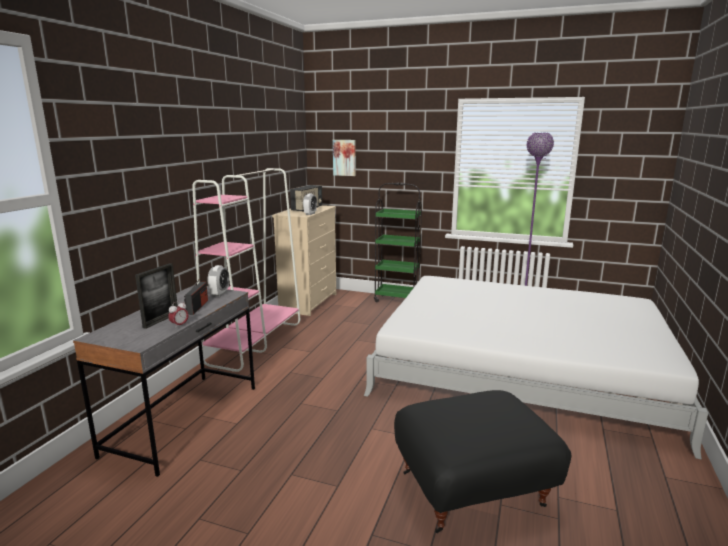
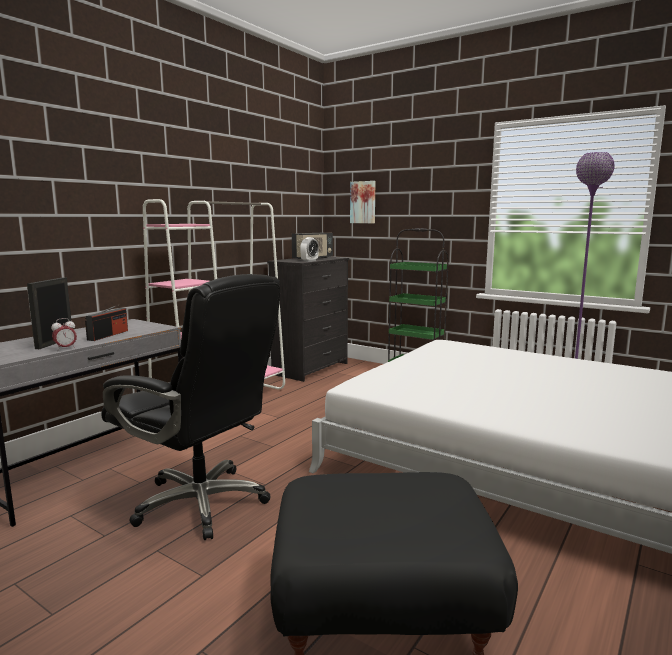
camera: 15 degrees right, 5 degrees down
(161, 320) = (54, 343): picture frame -> picture frame turned 150 degrees clockwise
(219, 294) = (148, 327): alarm clock -> none
(296, 432) = (199, 501): none -> black office chair
(309, 302) = (311, 368): beige dresser -> black dresser

